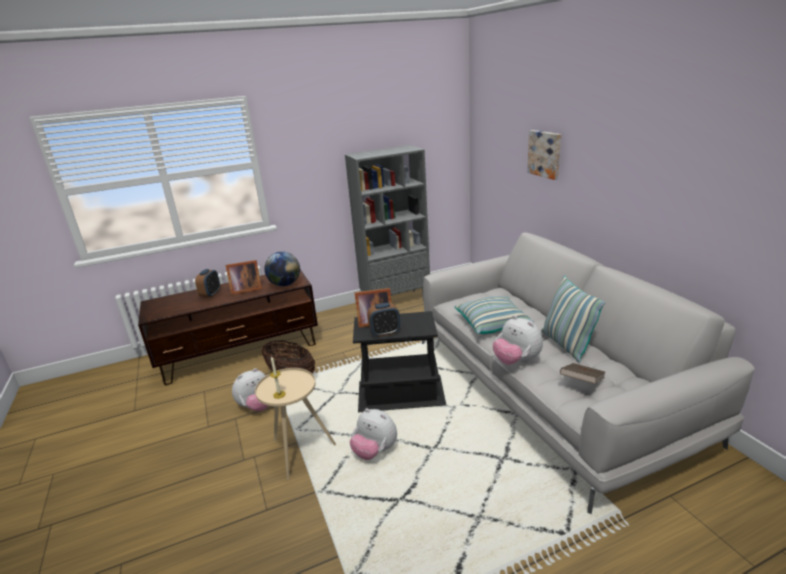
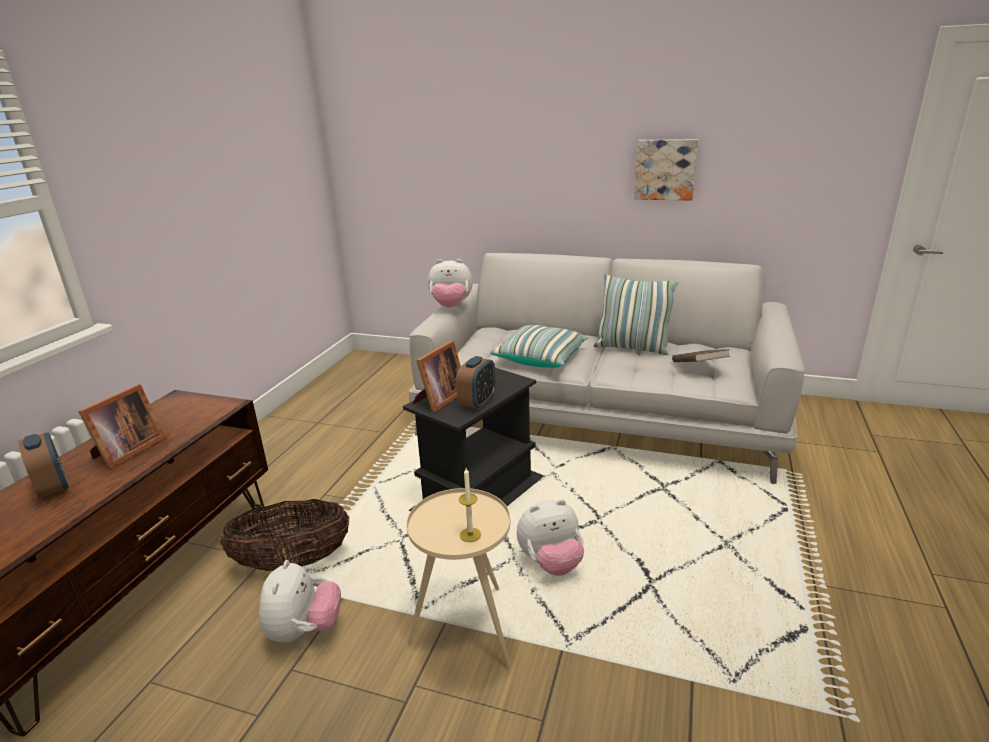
camera: 50 degrees left, 0 degrees up
(285, 284) = (200, 416): globe -> none
(396, 300) = (302, 408): grey bookcase -> none
(516, 361) = (623, 376): plush toy -> plush toy (451, 307)
(545, 154) = (483, 153): picture -> picture (665, 169)

